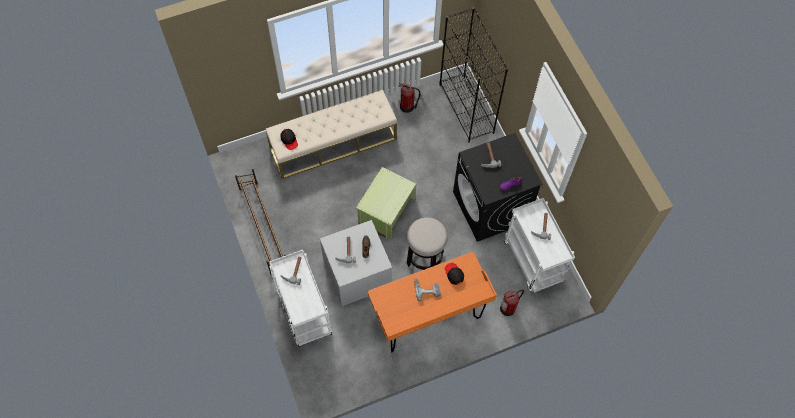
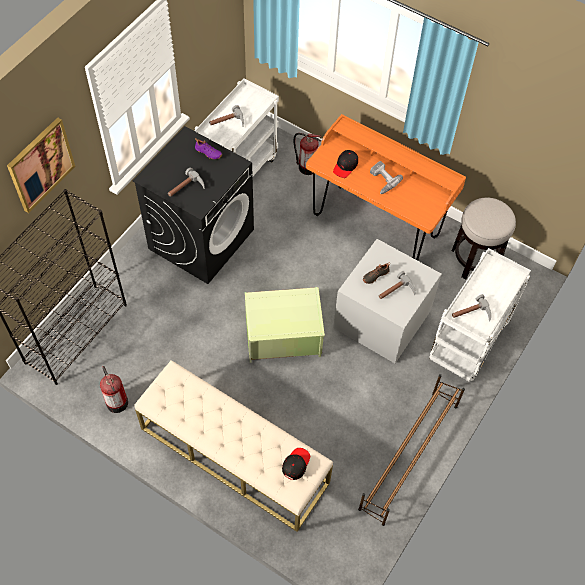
camera: 125 degrees left, 5 degrees down
(425, 258) = (311, 266): stool -> stool (474, 260)
(512, 41) = (40, 164): none -> picture

